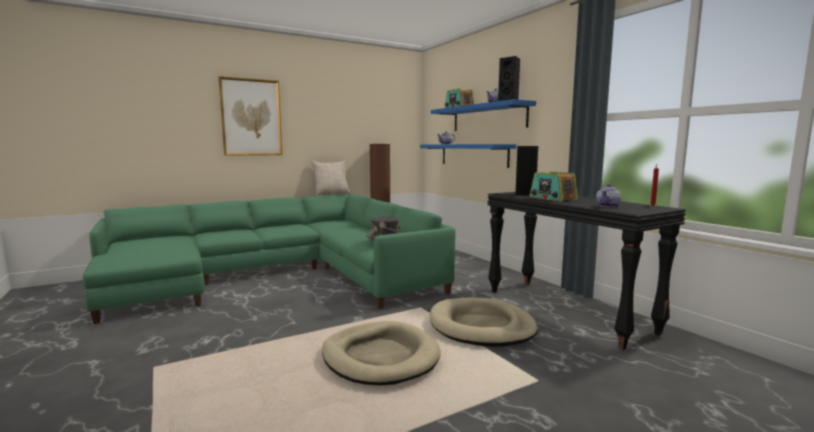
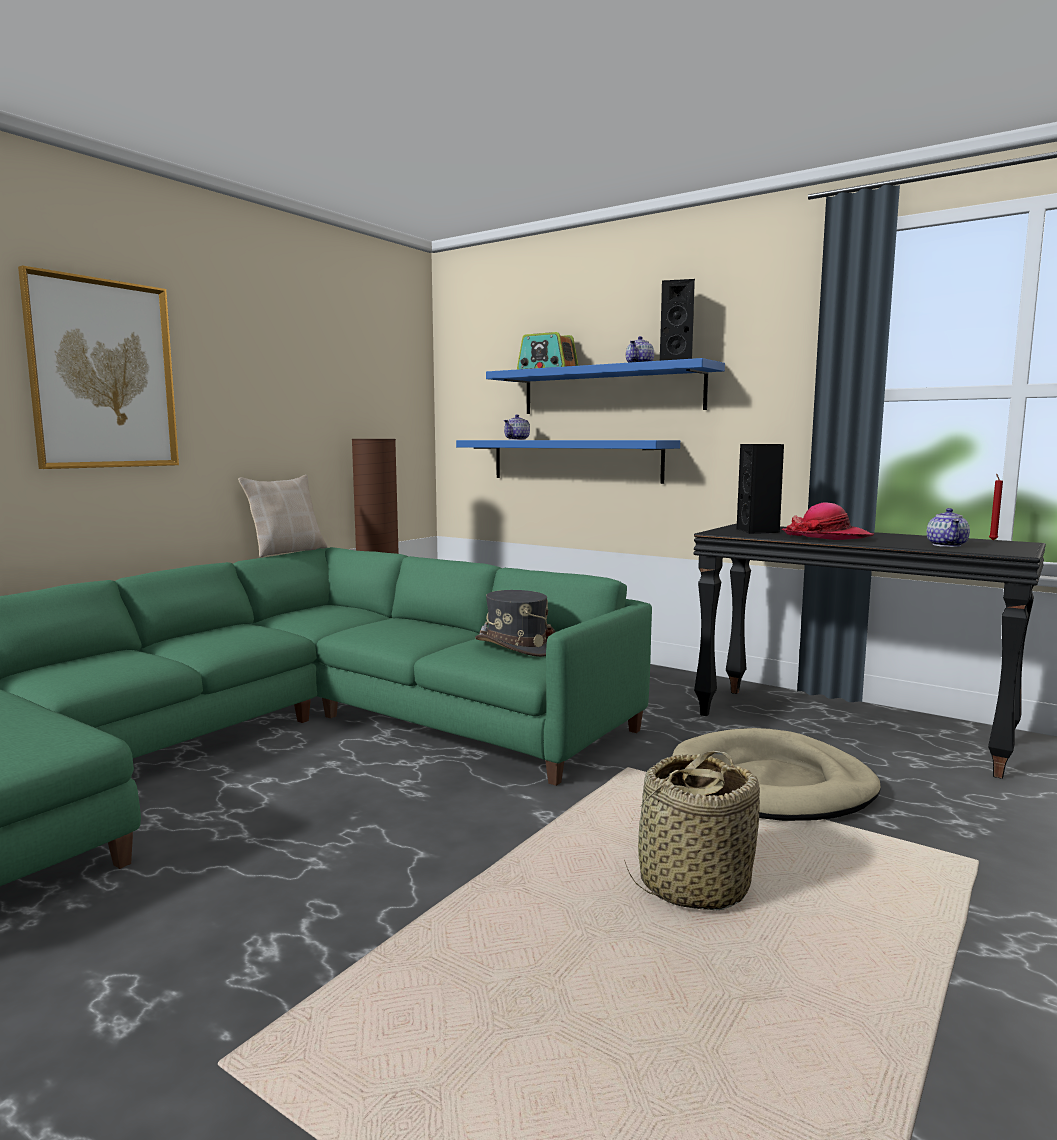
camera: 25 degrees left, 0 degrees up
(380, 357) = (692, 885): beige dog bed -> basket
(552, 198) = (826, 537): radio -> hat

